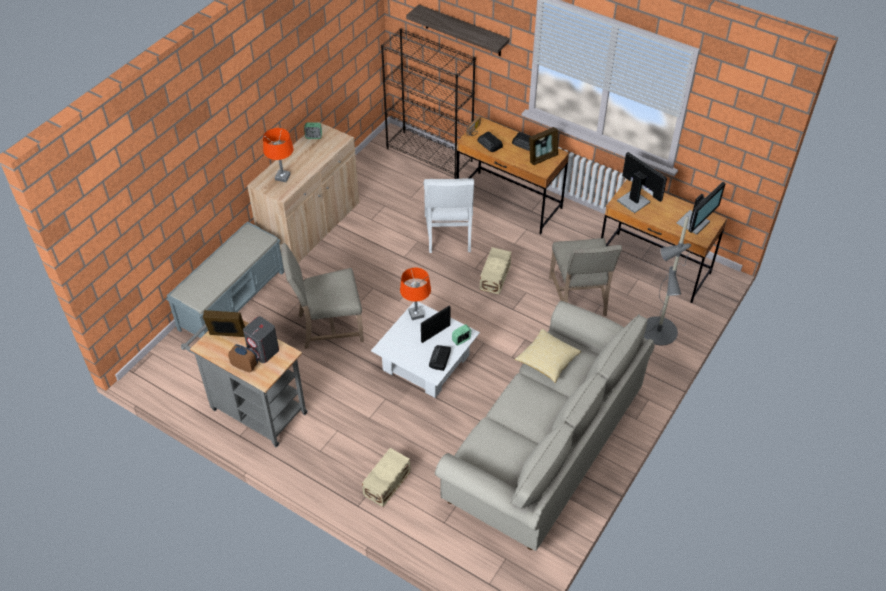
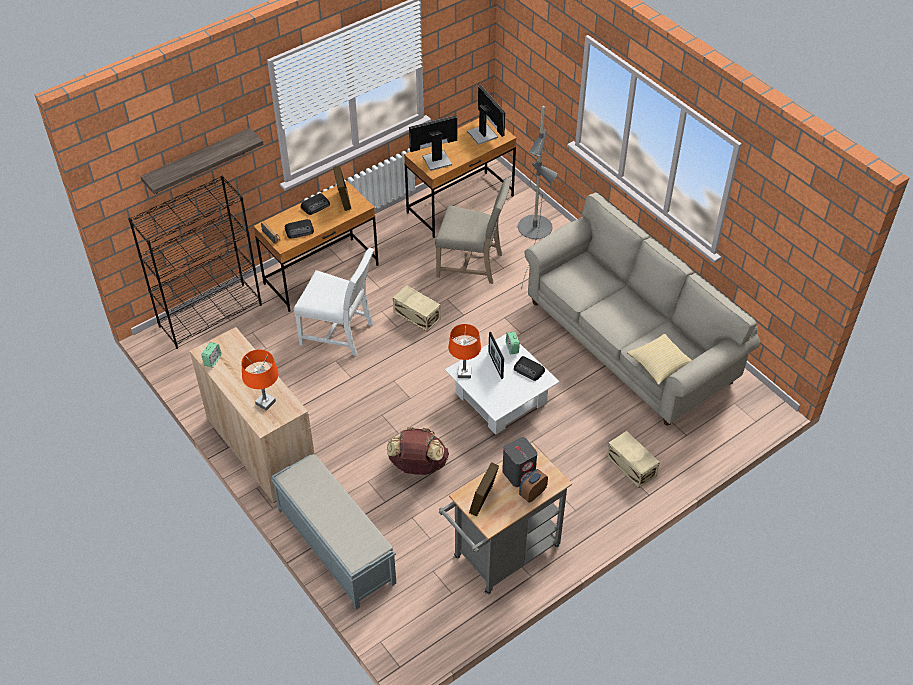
camera: 70 degrees left, 0 degrees up
(328, 327) = (417, 466): beige chair -> brown backpack
(547, 361) = (578, 288): pillow -> pillow (660, 365)

